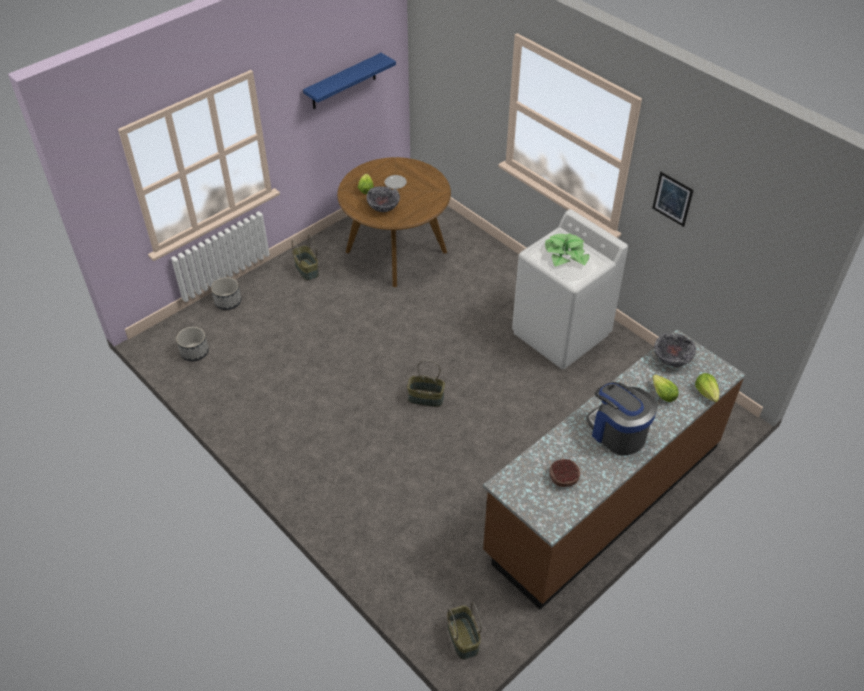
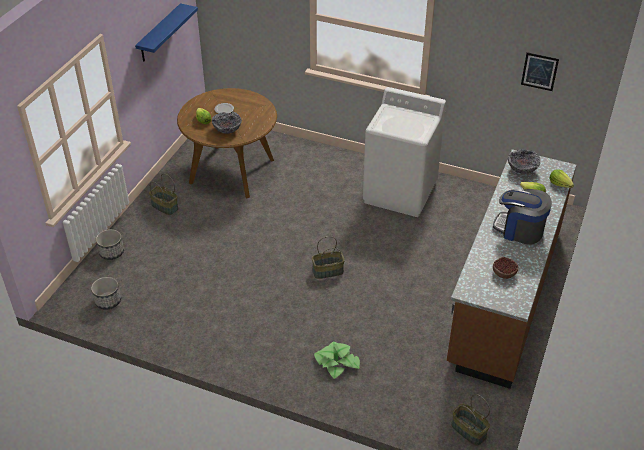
camera: 25 degrees left, 5 degrees down
(566, 255) = (402, 121): potted plant -> potted plant (337, 362)
(672, 199) = (475, 52): picture -> picture (539, 71)

